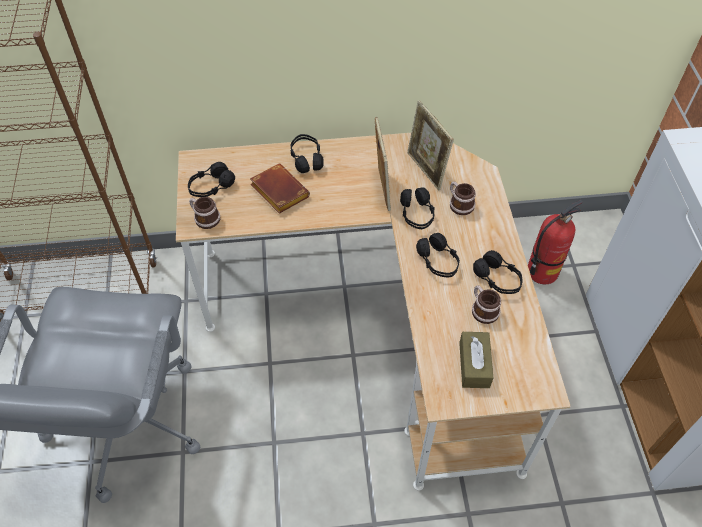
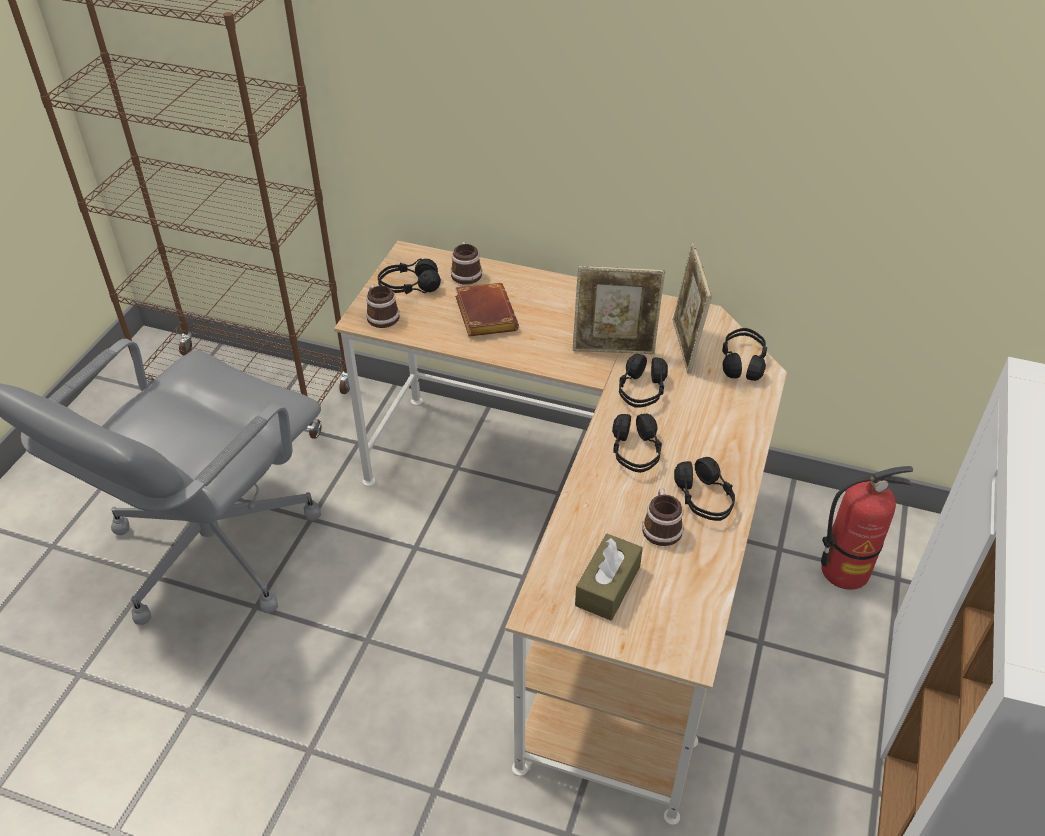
camera: 25 degrees right, 10 degrees down
(306, 159) = (541, 290): black headphones -> black headphones (742, 362)
(381, 188) = (614, 349): picture frame -> picture frame turned 75 degrees clockwise
(459, 203) = (706, 397): mug -> mug (466, 273)

